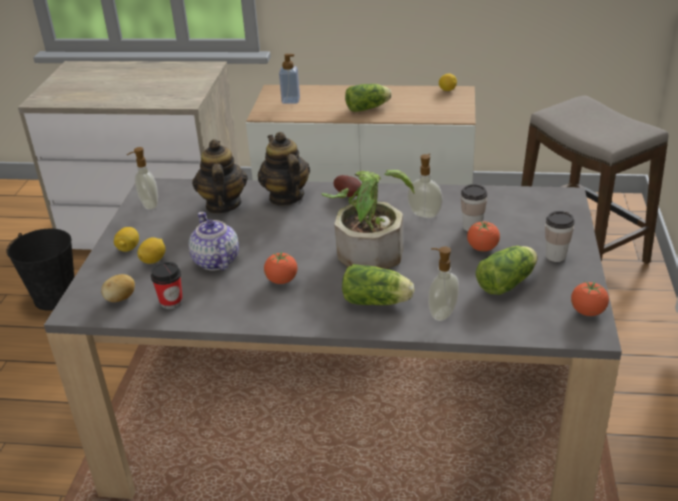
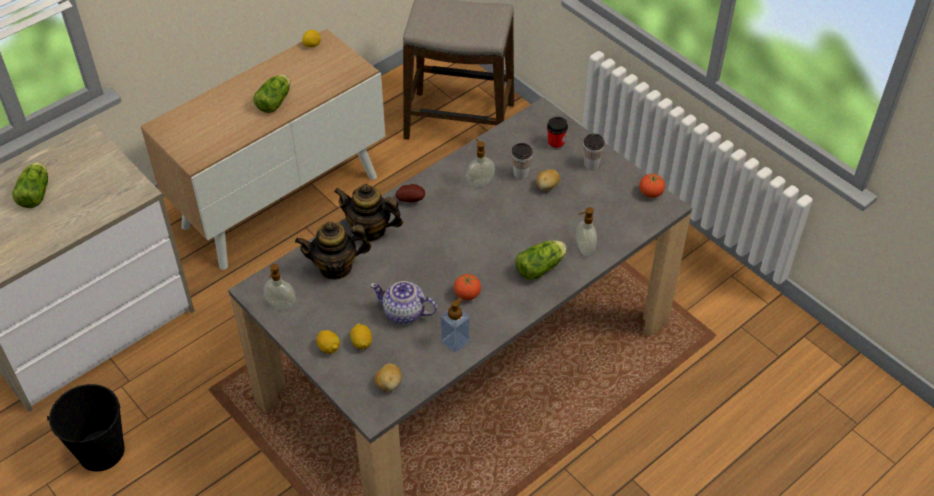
camera: 50 degrees left, 15 degrees up
(171, 302) = (424, 360): cup -> cup (556, 144)
(222, 205) = (336, 267): teapot -> teapot turned 45 degrees counterclockwise
(290, 100) = (196, 130): soap dispenser -> soap dispenser (455, 341)
(370, 247) = (484, 232): potted plant -> none
(482, 248) = (547, 186): tomato -> potato
(508, 282) = (590, 202): lettuce -> lettuce (36, 192)

